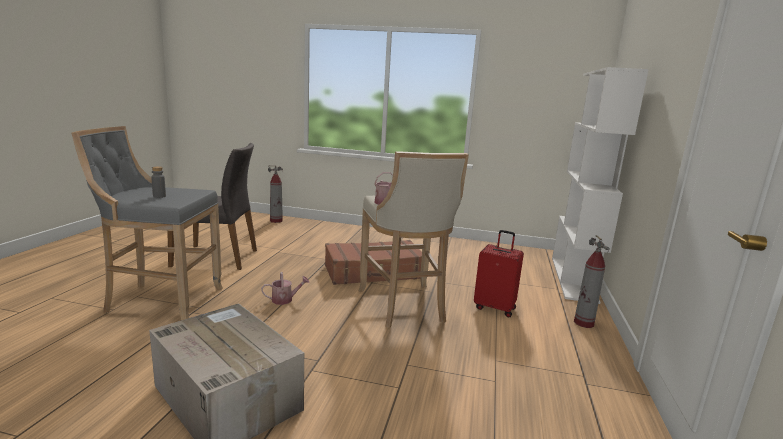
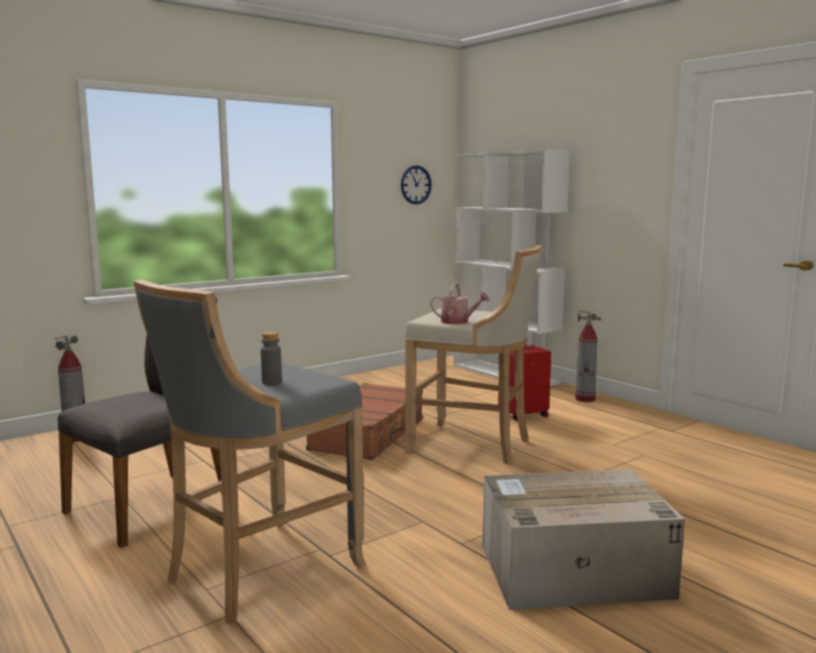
camera: 50 degrees left, 5 degrees down
(285, 300) = (374, 494): watering can -> none
(553, 100) = (415, 185): none -> wall clock

